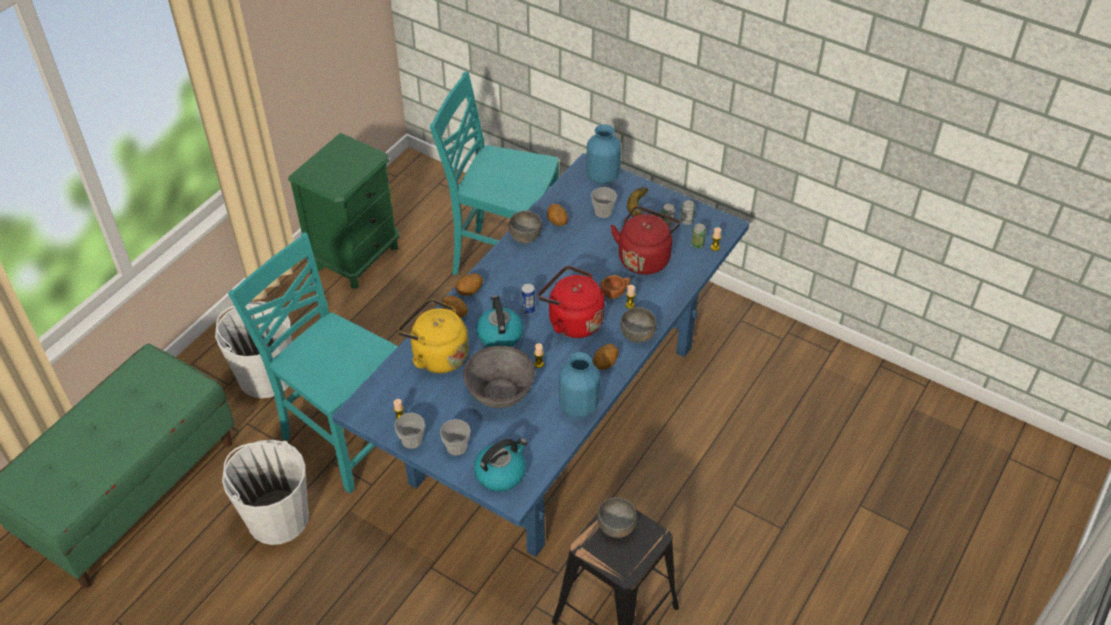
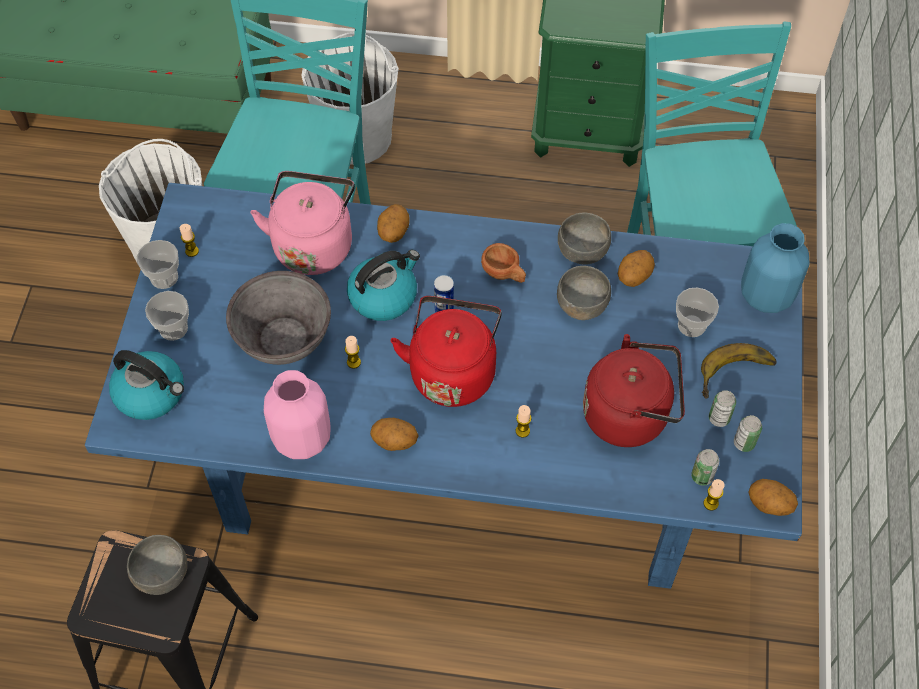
camera: 65 degrees right, 10 degrees up
(437, 355) = (313, 244): yellow kettle -> pink kettle
(470, 291) = (442, 232): potato -> potato (769, 505)
(578, 405) = (303, 438): blue vase -> pink vase
(615, 293) = (536, 404): brown cup -> brown cup (504, 274)
(638, 334) = (470, 462): grey bowl -> grey bowl (581, 305)

